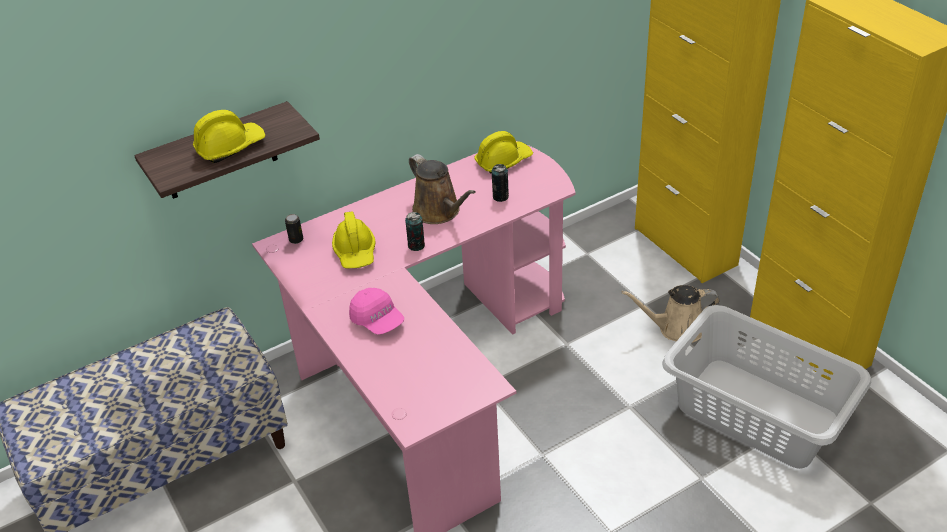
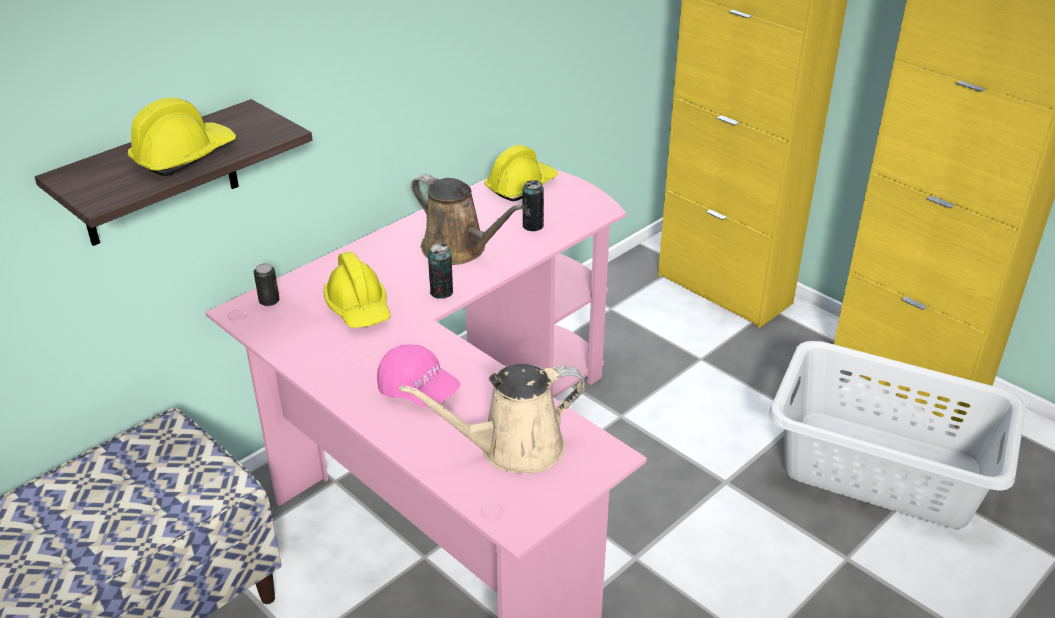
camera: 15 degrees left, 5 degrees down
(676, 328) = (748, 382): beige watering can -> beige watering can (513, 448)

